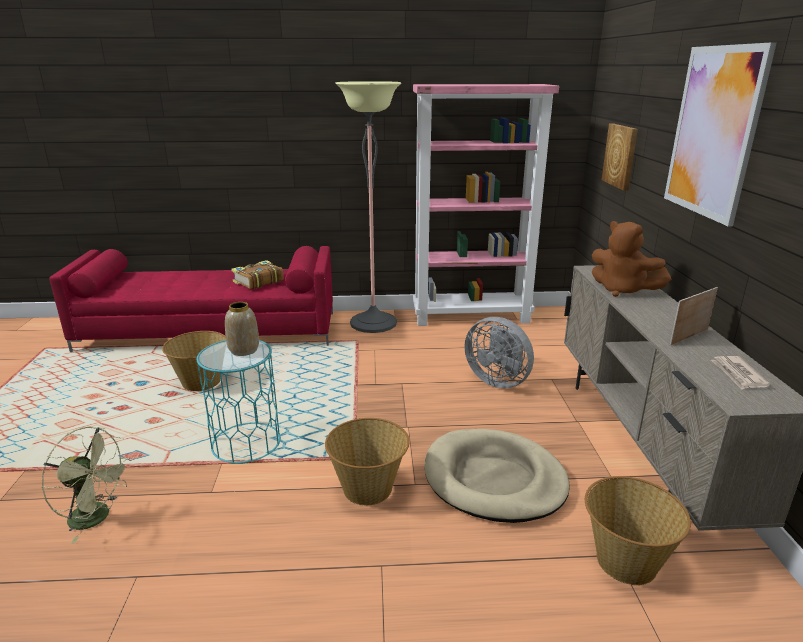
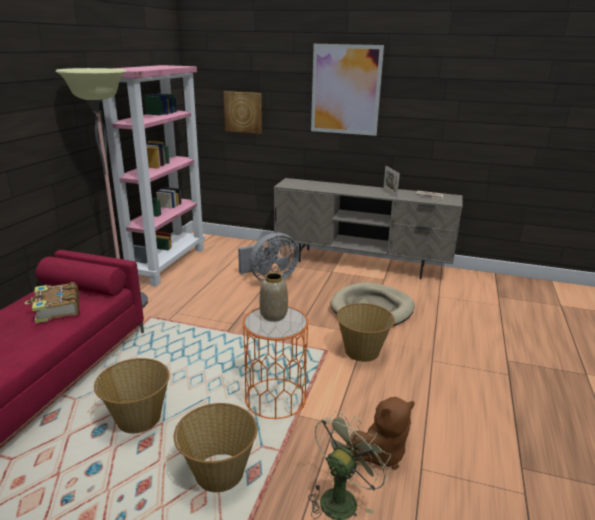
camera: 70 degrees left, 0 degrees up
(246, 442) = (275, 398): turquoise side table -> orange side table
(622, 290) = (323, 187): brown plush toy -> brown plush toy (380, 453)
(625, 560) = (442, 295): basket -> basket (218, 473)

